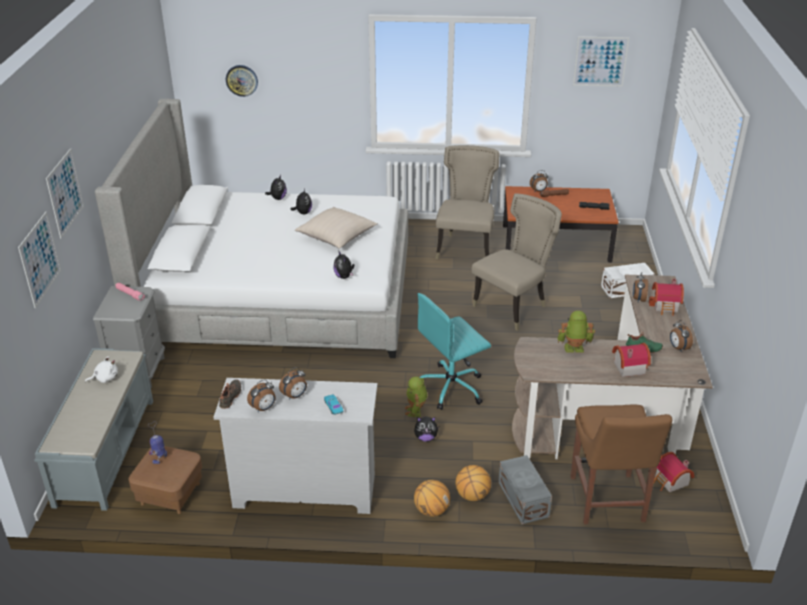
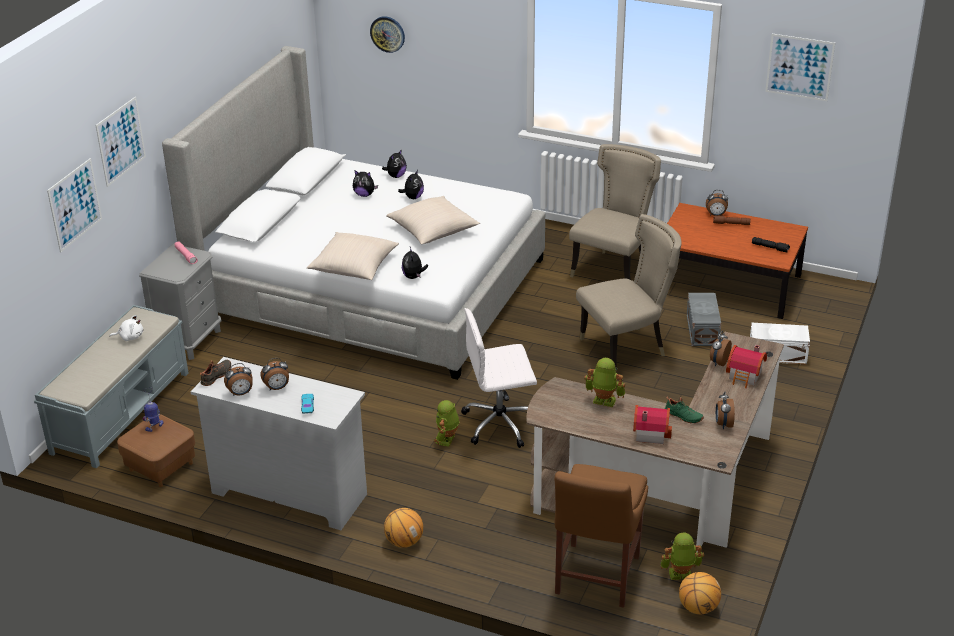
camera: 20 degrees right, 0 degrees up
(287, 277) = (354, 267): none -> beige pillow
(425, 438) = (441, 469): plush toy -> plush toy (364, 195)
(452, 387) = (501, 423): turquoise office chair -> white office chair
(472, 495) = (455, 537): basketball -> basketball (698, 608)
(522, 500) = (505, 554): grey storage box -> grey storage box (701, 330)
(670, 482) = (680, 575): toy house -> toy robot

